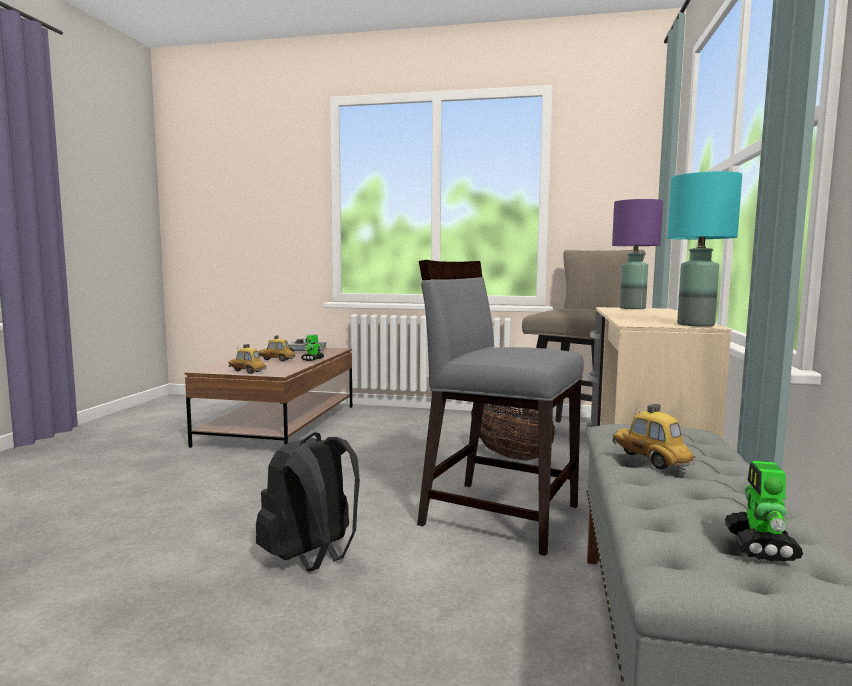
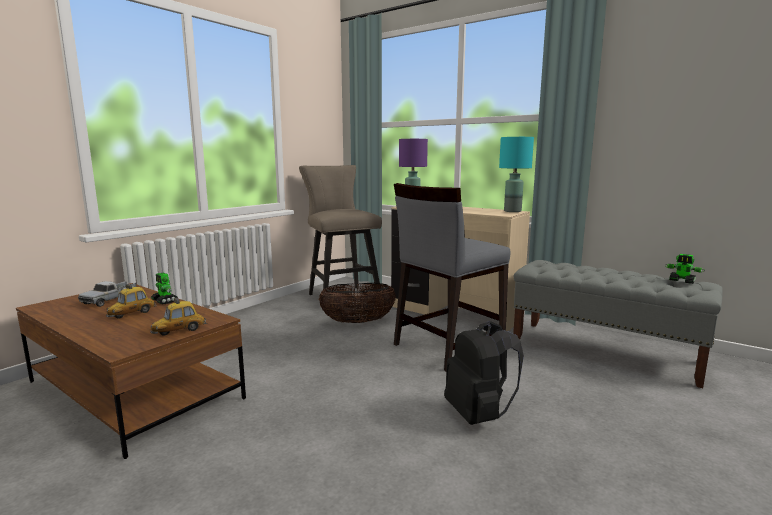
camera: 65 degrees left, 5 degrees up
(650, 461) = (589, 273): toy car -> none

